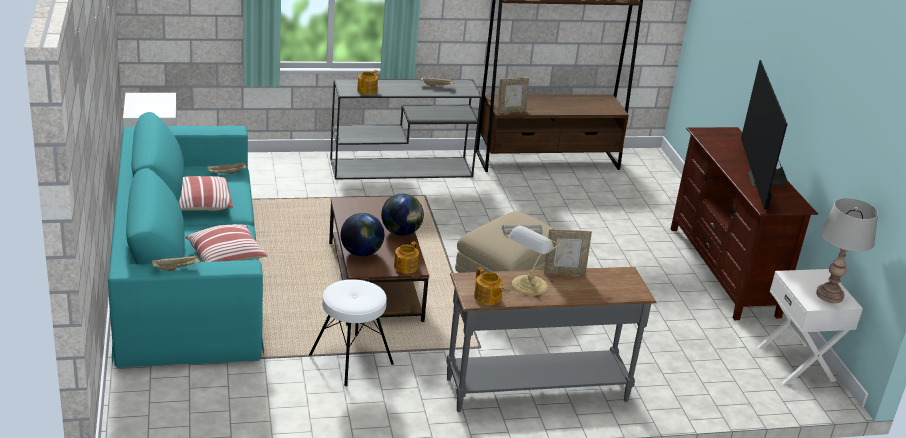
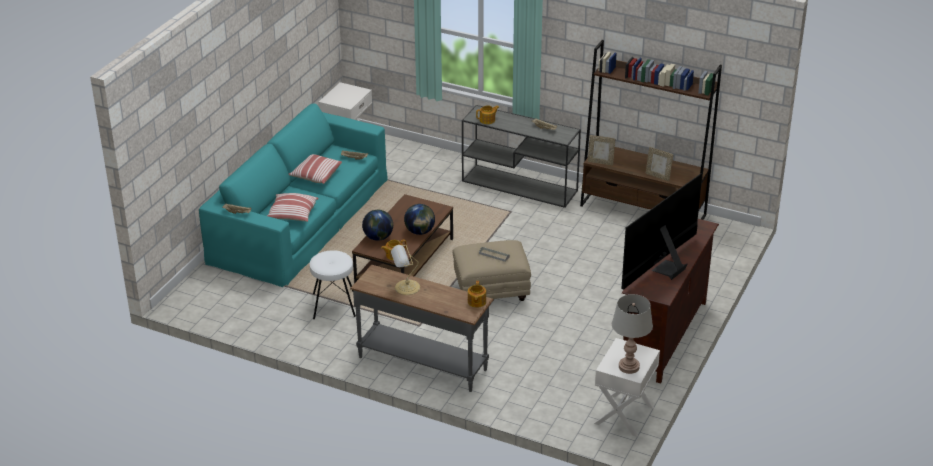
camera: 40 degrees right, 5 degrees up
(487, 297) = (372, 286): teapot -> teapot (476, 302)
(564, 272) = (440, 287): picture frame -> picture frame (658, 176)

